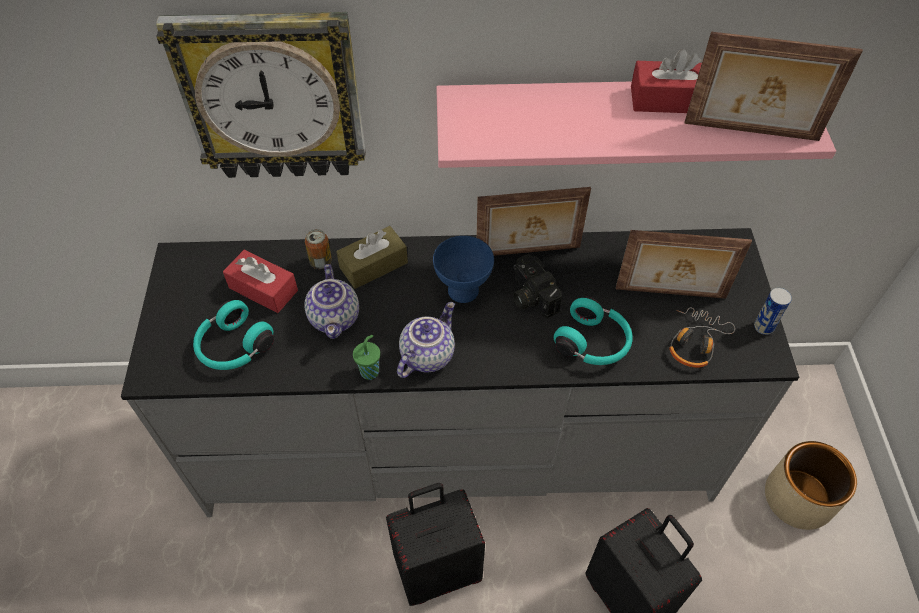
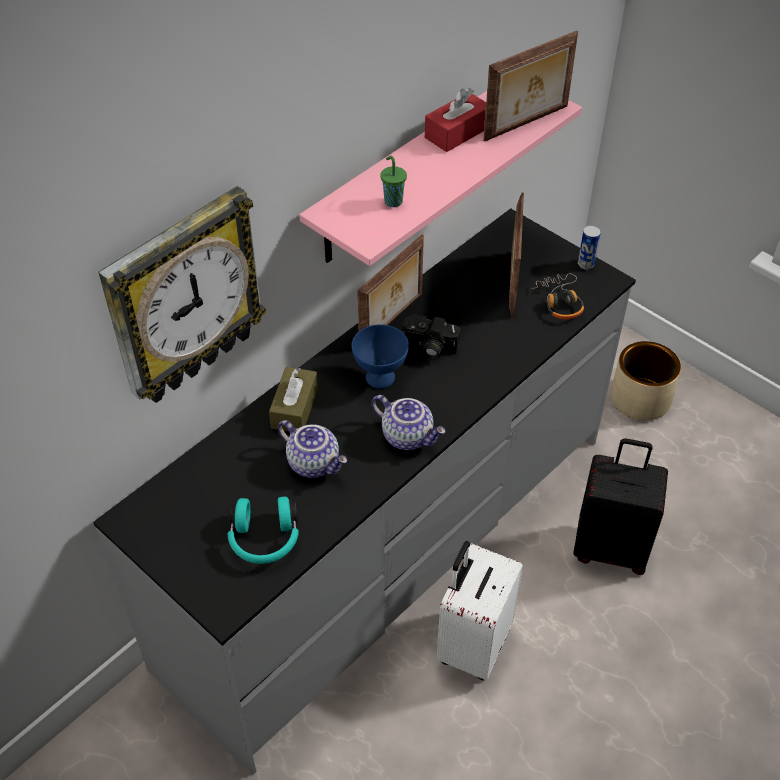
camera: 45 degrees left, 5 degrees down
(263, 289) = (232, 486): red tissue box -> none
(321, 262) = (251, 435): can -> none
(370, 371) = (384, 475): green cup -> green cup (392, 201)
(426, 354) = (408, 436): teapot -> teapot turned 135 degrees clockwise
(438, 569) = (472, 644): black suitcase -> white suitcase
(593, 343) = (503, 347): turquoise headphones -> none
(670, 294) = (512, 283): picture frame -> picture frame turned 135 degrees clockwise

